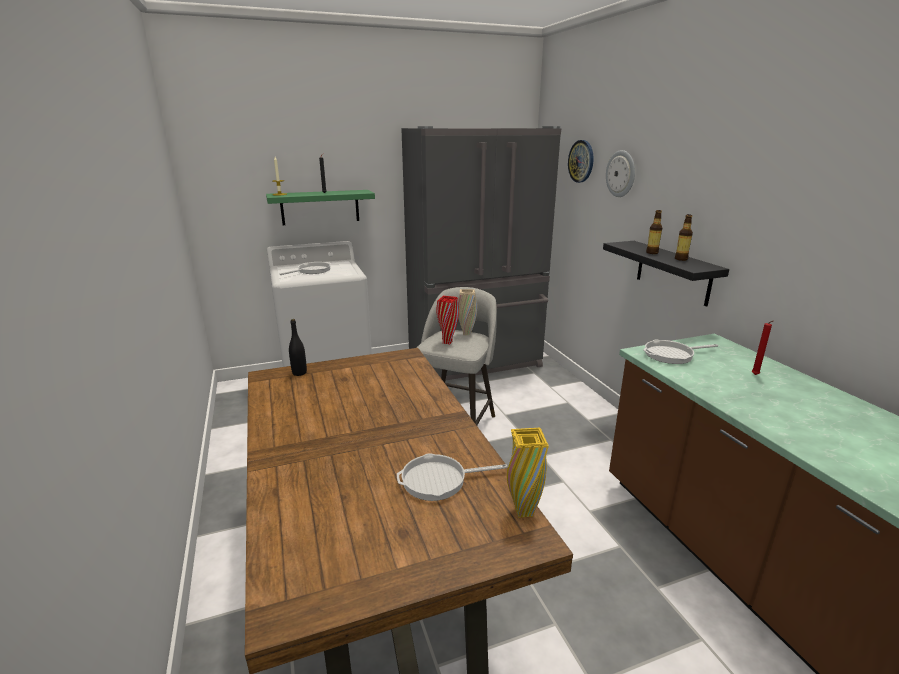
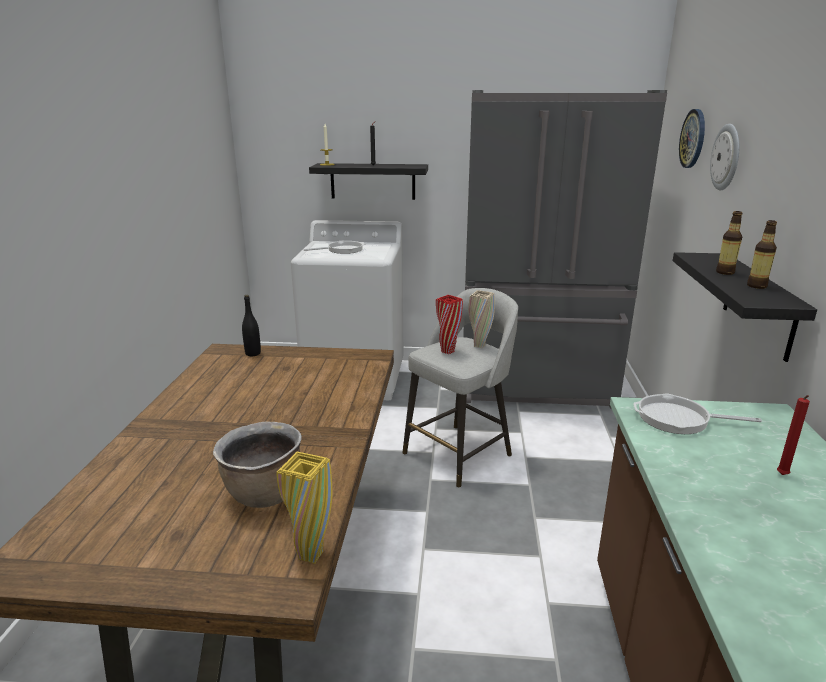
camera: 25 degrees right, 0 degrees up
(320, 207) = (372, 181): green shelf -> black shelf
(439, 480) = (264, 494): frying pan -> brown cooking pot

